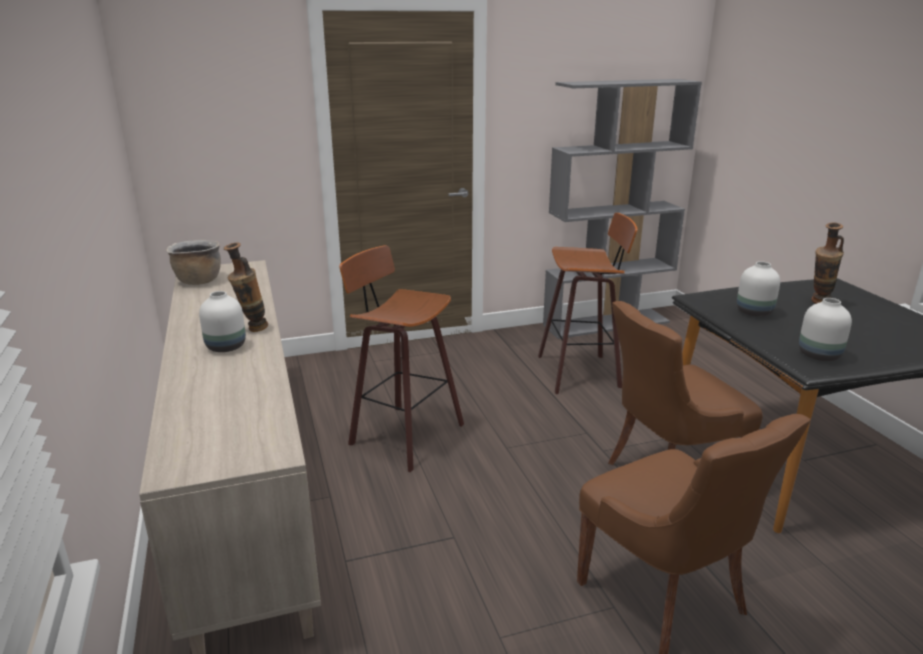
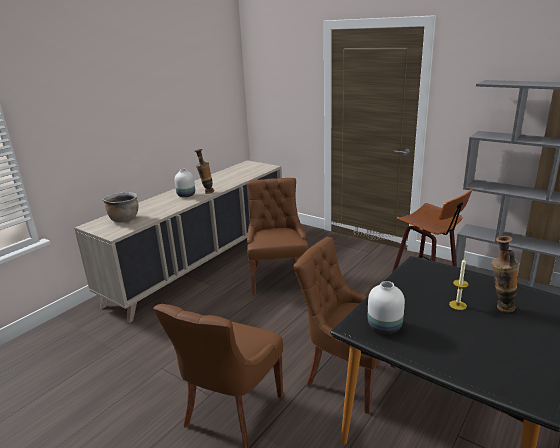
camera: 55 degrees right, 0 degrees up
(198, 281) = (239, 167): brown cooking pot -> brown cooking pot (124, 219)
(402, 435) = (278, 278): stool -> brown chair
(754, 313) = (428, 287): white vase -> none
(800, 314) = (457, 305): none -> candle

